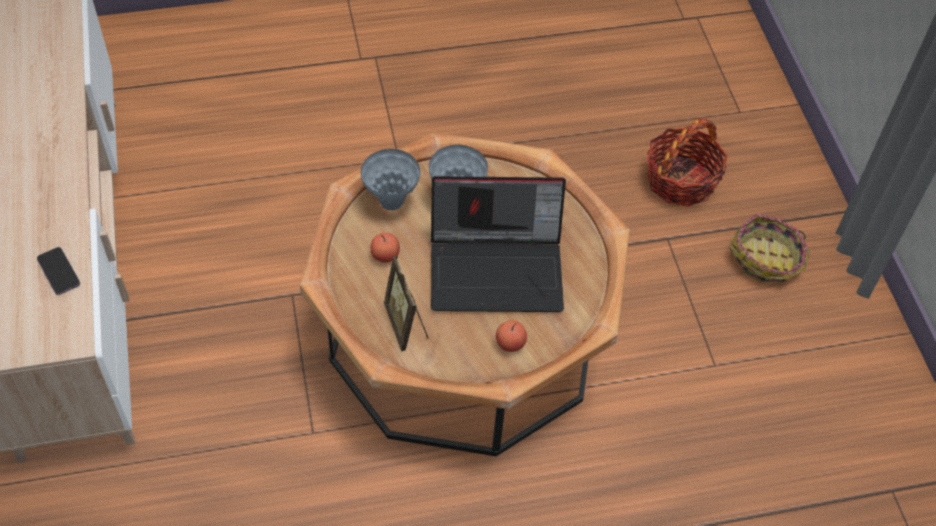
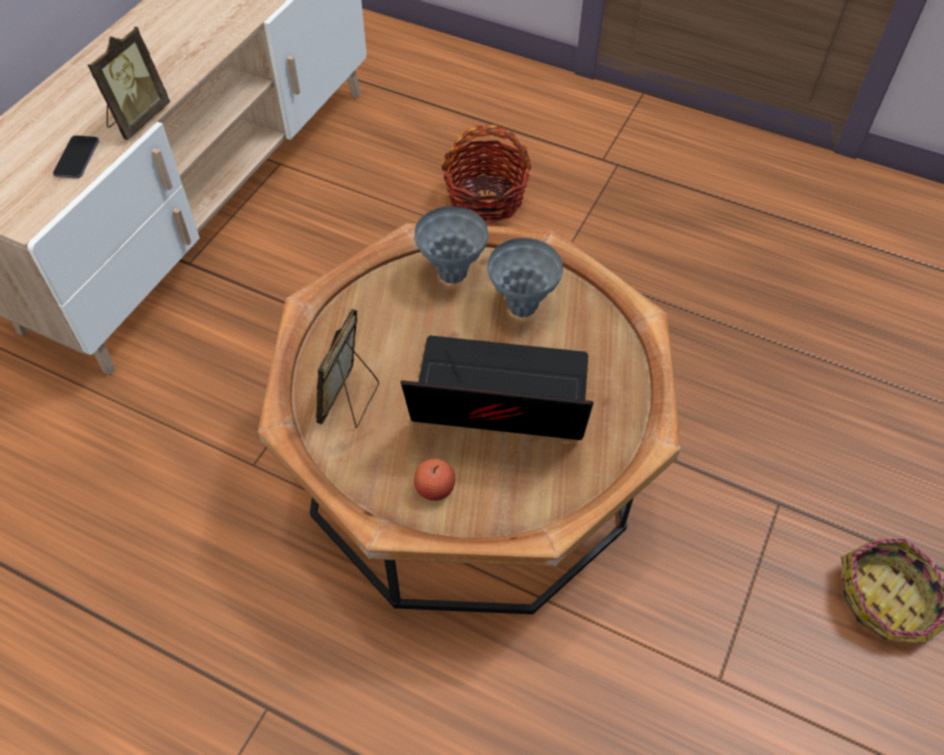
camera: 40 degrees right, 0 degrees up
(72, 216) = (137, 119): none -> picture frame
(385, 255) = (396, 320): apple -> none
(498, 268) = (497, 402): laptop -> laptop turned 150 degrees clockwise
(681, 180) = (847, 450): basket -> basket (486, 198)

